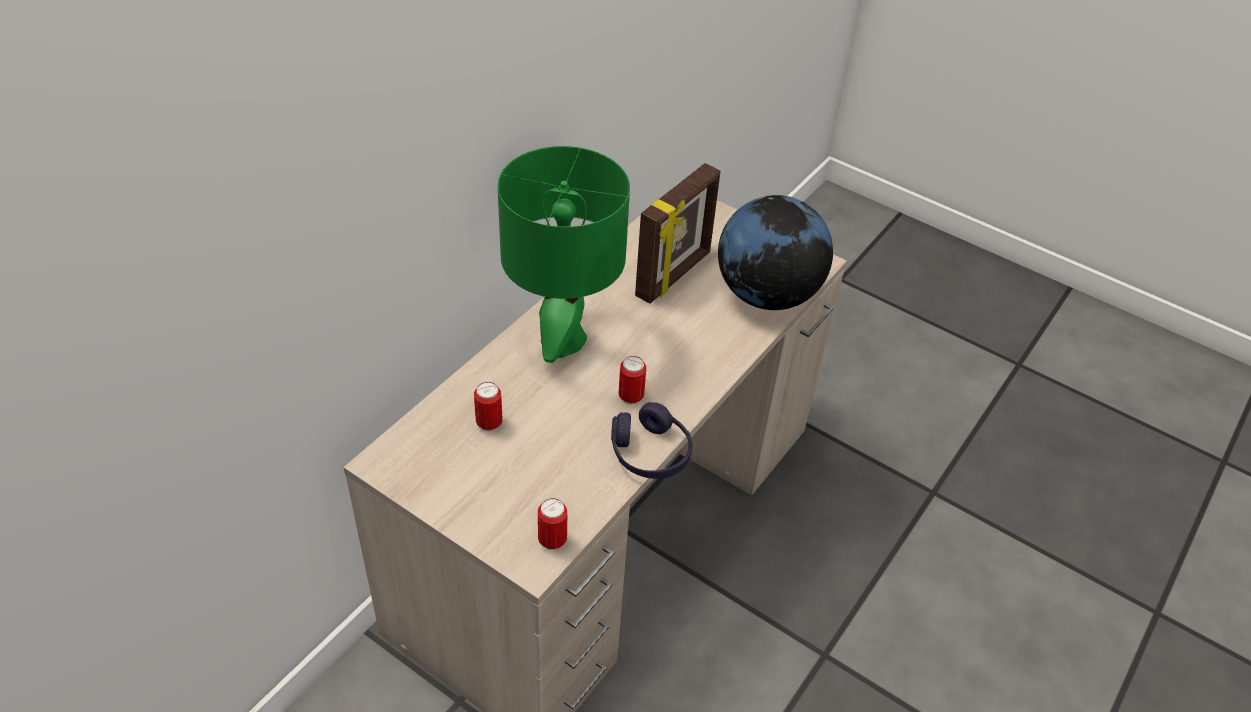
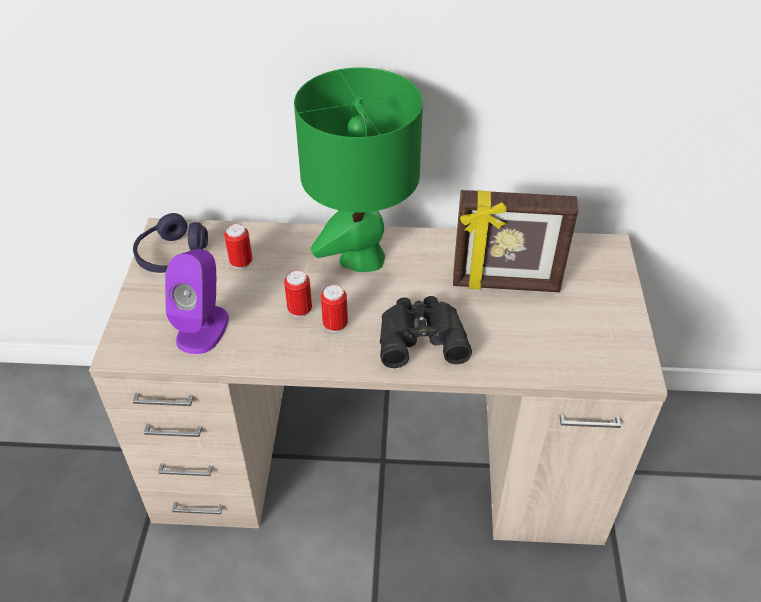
camera: 60 degrees right, 0 degrees up
(552, 540) = (149, 351): can -> can (300, 310)
(556, 488) = (203, 328): none -> purple speaker
(650, 453) = (282, 365): purple headphones -> purple headphones (172, 255)
(688, 352) = (420, 335): none -> black binoculars
(767, 294) = (549, 355): globe -> none

